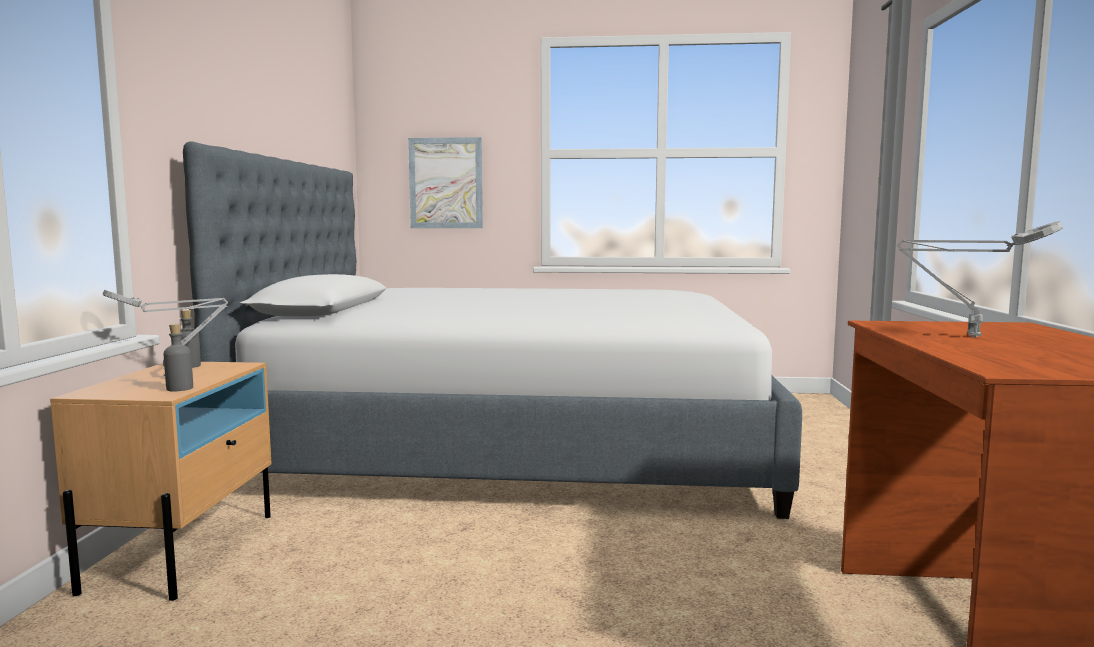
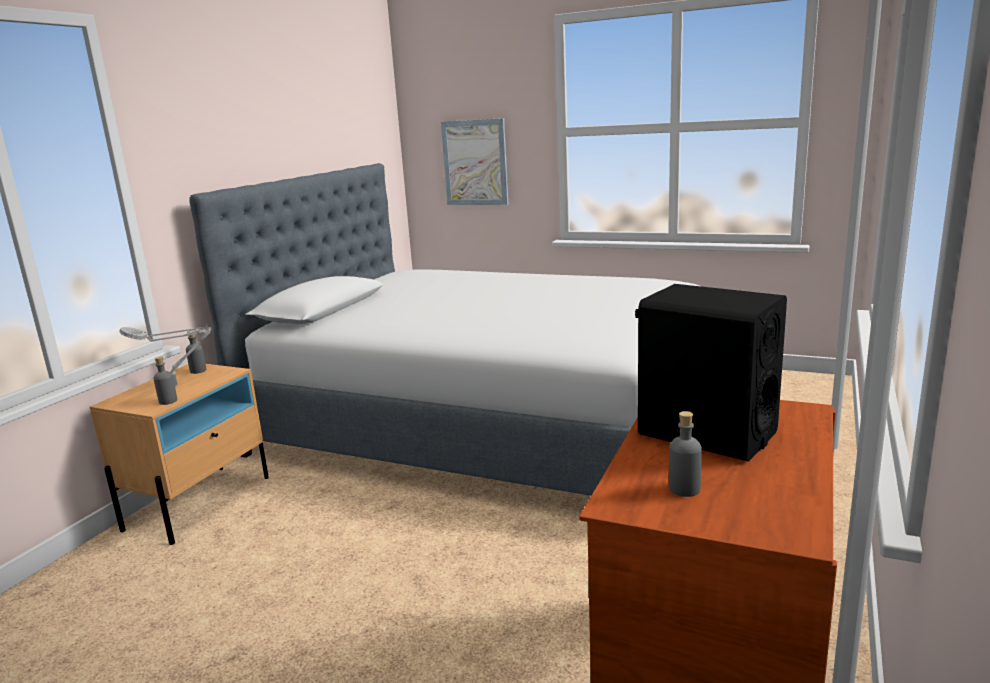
camera: 20 degrees right, 10 degrees up
(968, 336) = (706, 433): grey table lamp -> black speaker
(1039, 359) = (684, 489): none -> grey bottle

